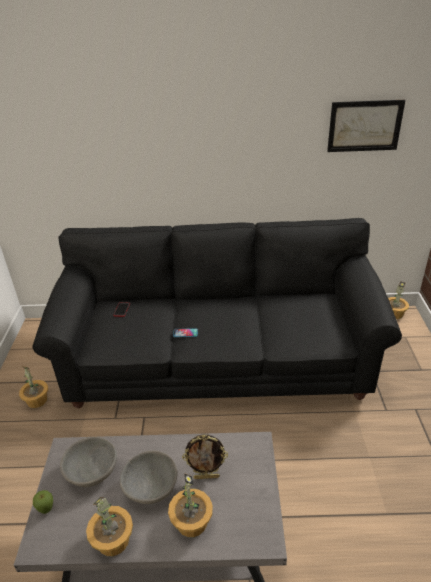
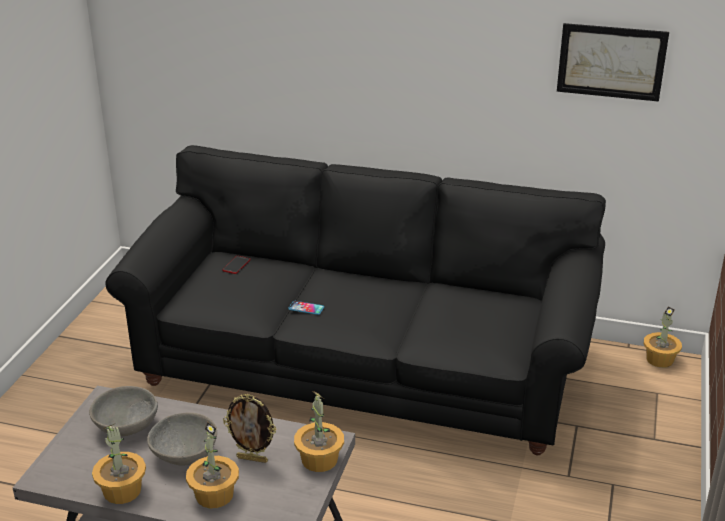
camera: 15 degrees right, 5 degrees down
(36, 400) = (104, 367): potted plant -> potted plant (319, 460)
(46, 510) = (63, 449): apple -> none

